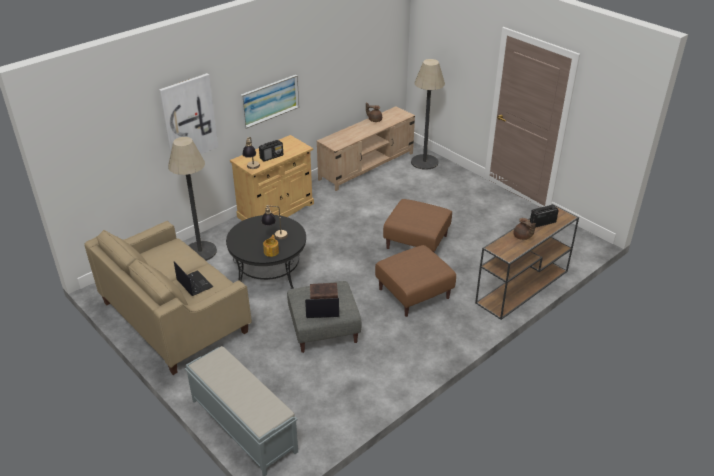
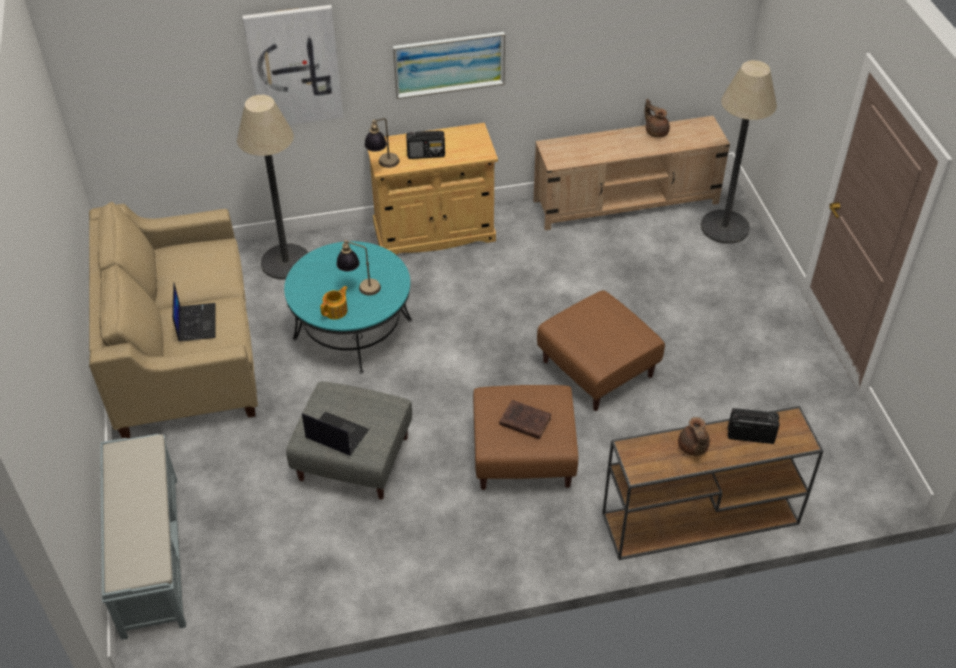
camera: 30 degrees right, 10 degrees up
(269, 270) = (352, 329): black coffee table -> turquoise coffee table
(322, 293) = (359, 407): brown book -> brown book (524, 421)

